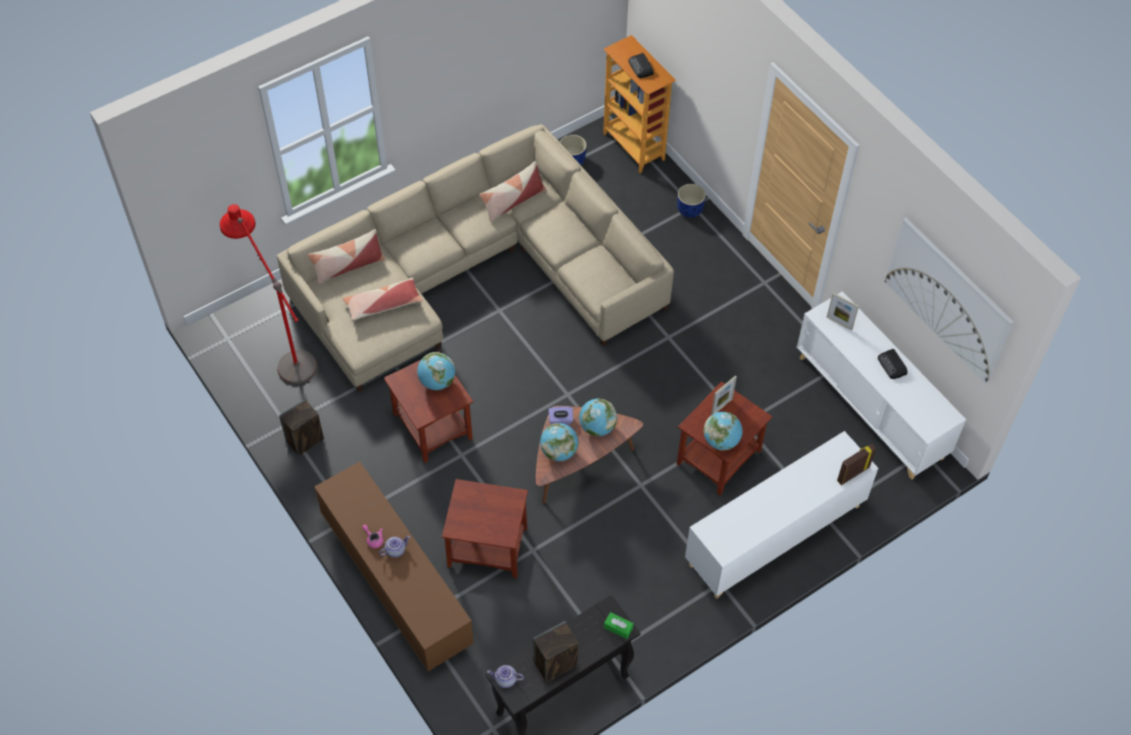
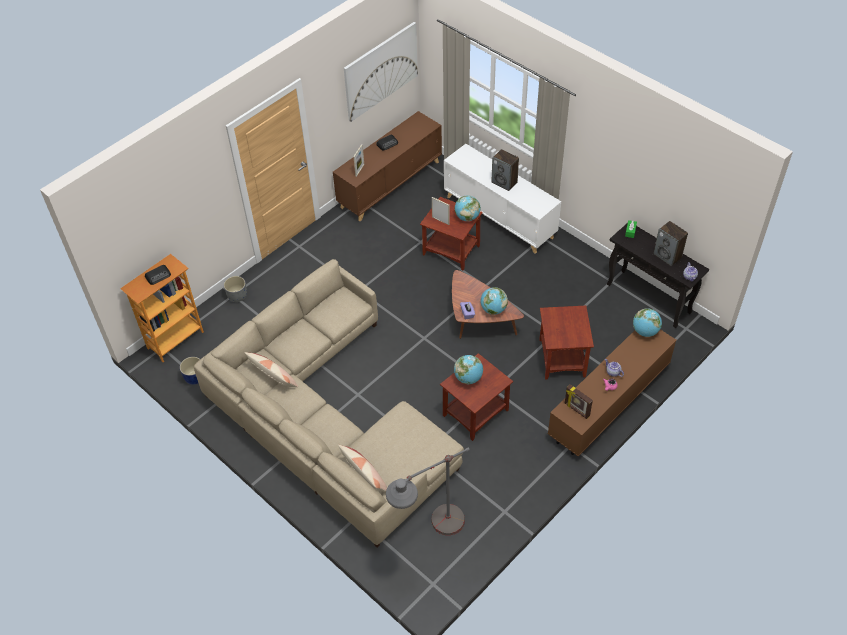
camera: 100 degrees left, 5 degrees down
(283, 348) = (431, 536): red floor lamp -> grey floor lamp
(305, 441) = (514, 493): speaker -> speaker (504, 182)
(383, 304) = (398, 439): pillow -> none
(597, 427) = (466, 293): globe -> globe (645, 331)
(690, 209) = (237, 296): blue planter -> grey planter
(852, 473) = (473, 153): picture frame -> picture frame (576, 410)
(870, 407) = (390, 184): white cabinet -> brown cabinet

